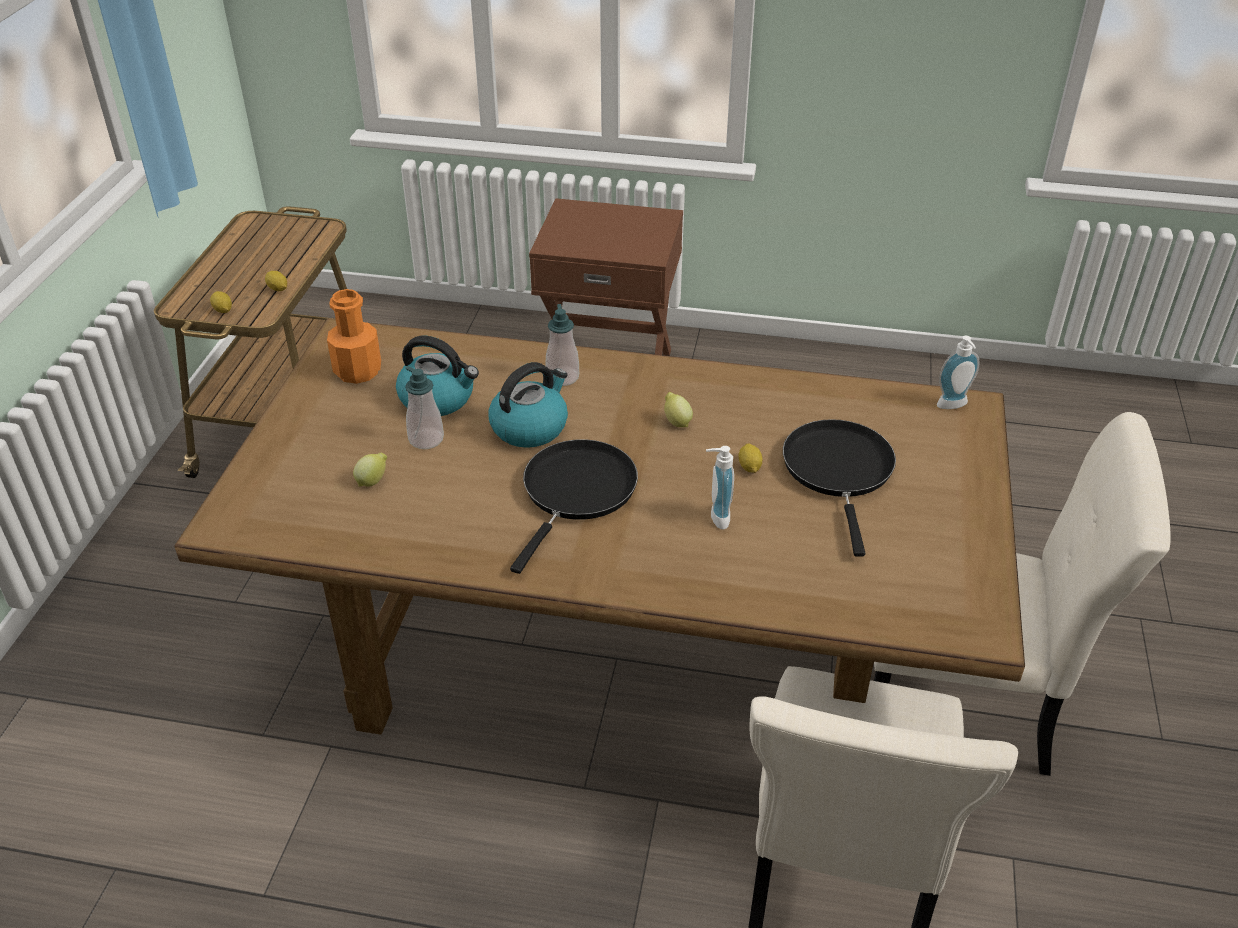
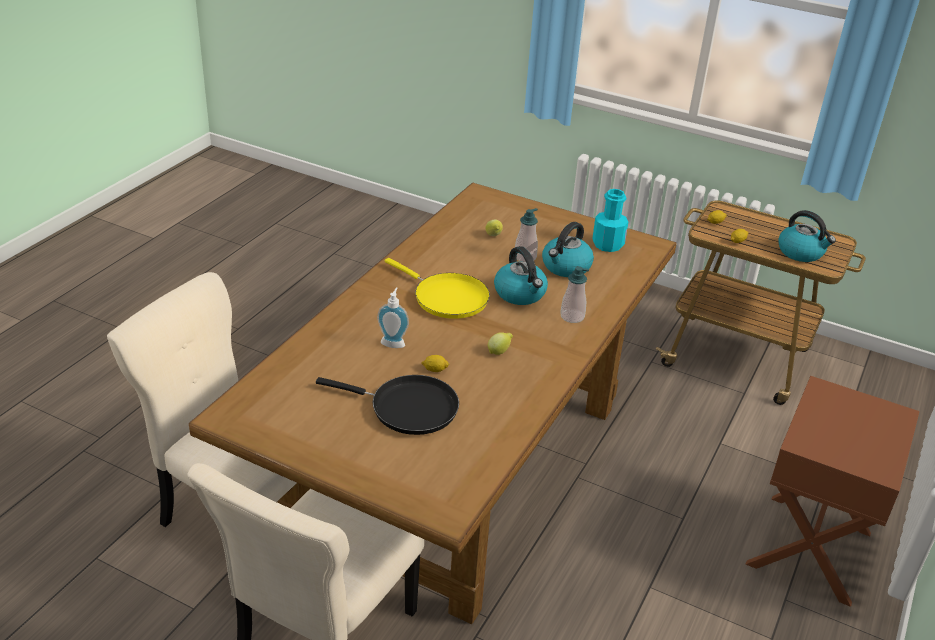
camera: 105 degrees right, 5 degrees down
(289, 246) = (801, 252): none -> kettle
(358, 371) = (608, 244): orange bottle -> turquoise bottle
(576, 492) = (446, 298): black frying pan -> yellow frying pan
(953, 406) = (453, 500): soap dispenser -> none

